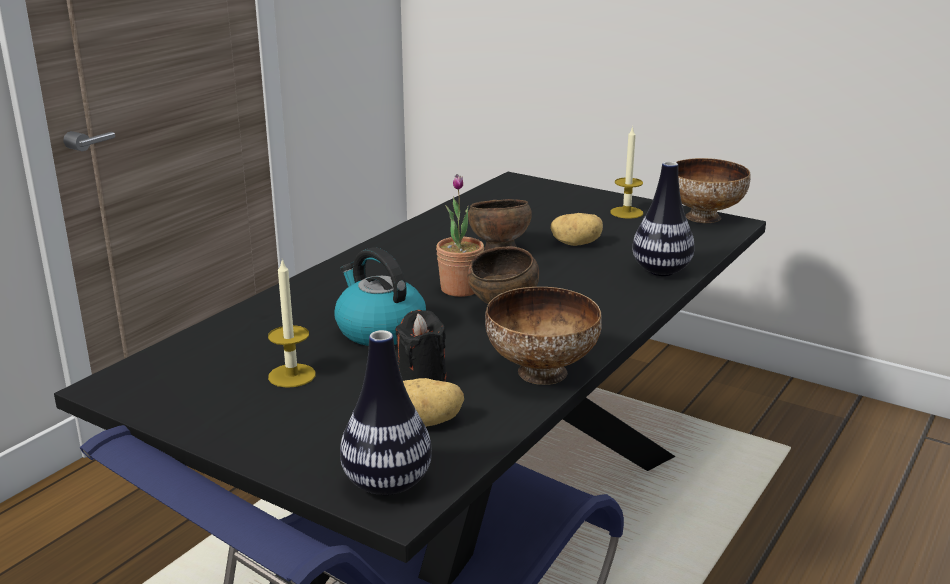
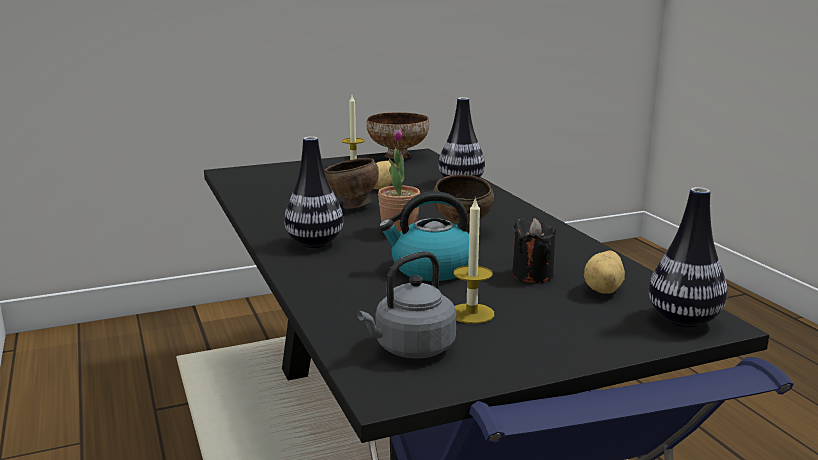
camera: 55 degrees left, 5 degrees down
(193, 372) = (411, 349): none -> grey kettle
(379, 269) = (315, 243): none -> vase
(540, 372) = (566, 244): bowl -> none

